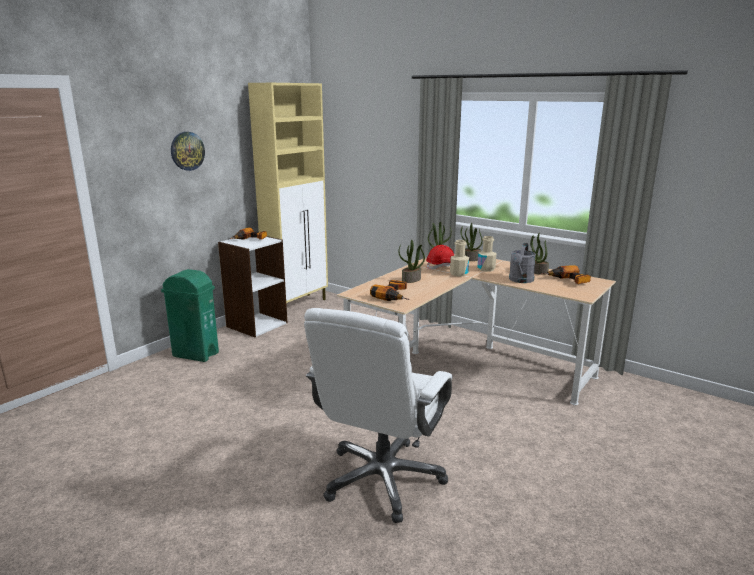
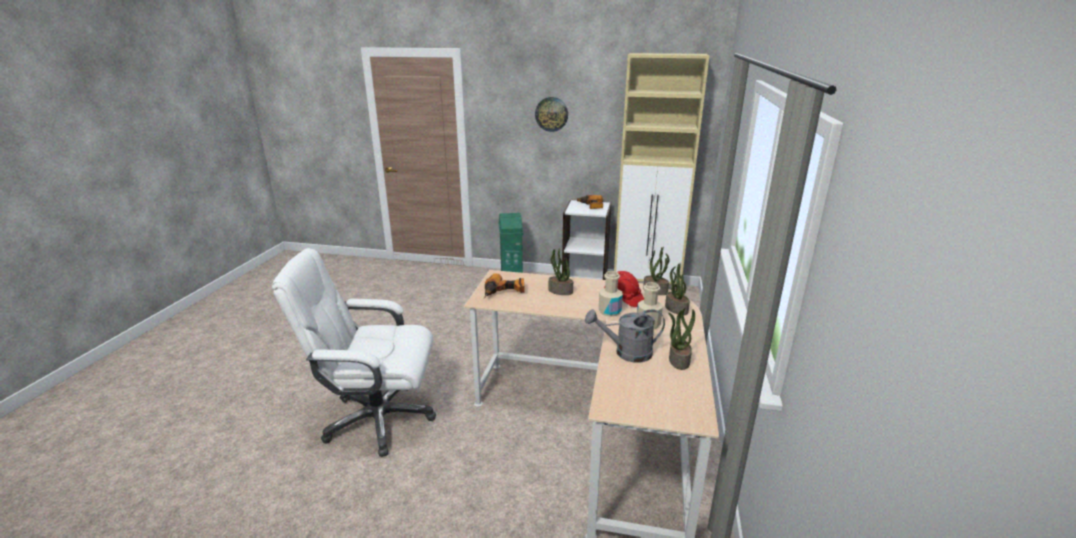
camera: 65 degrees right, 5 degrees up
(568, 281) = (666, 389): power drill -> none

